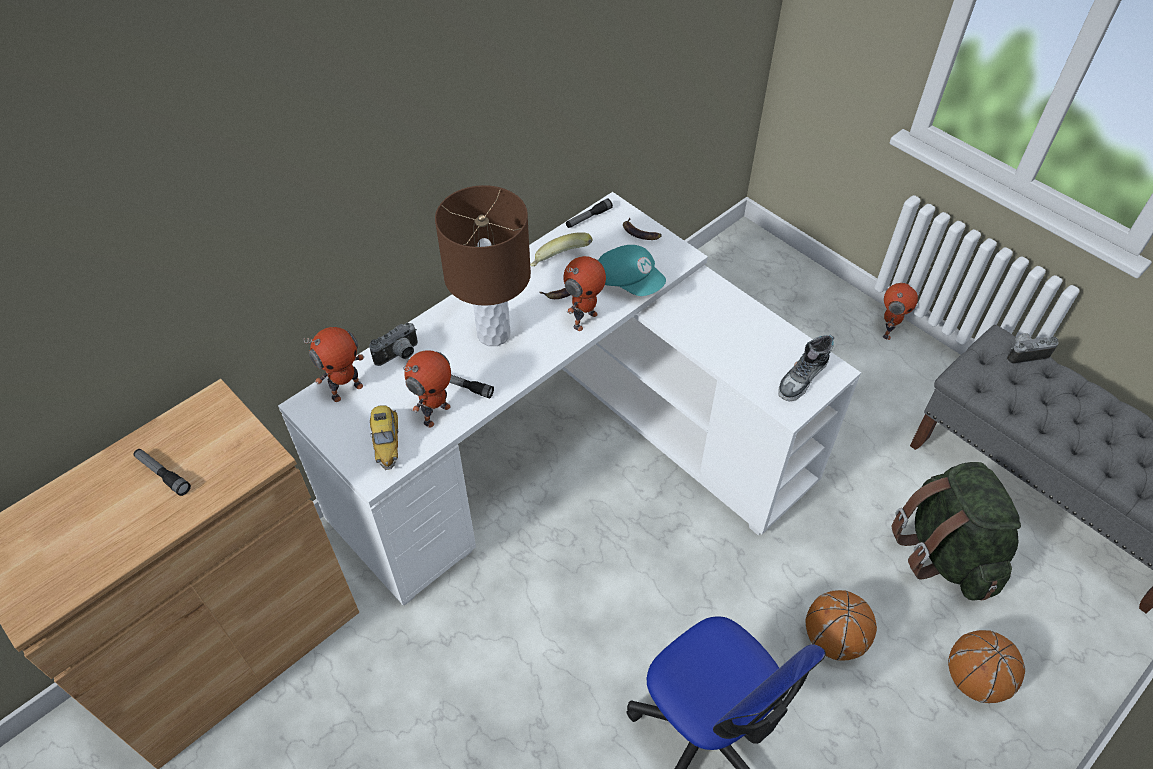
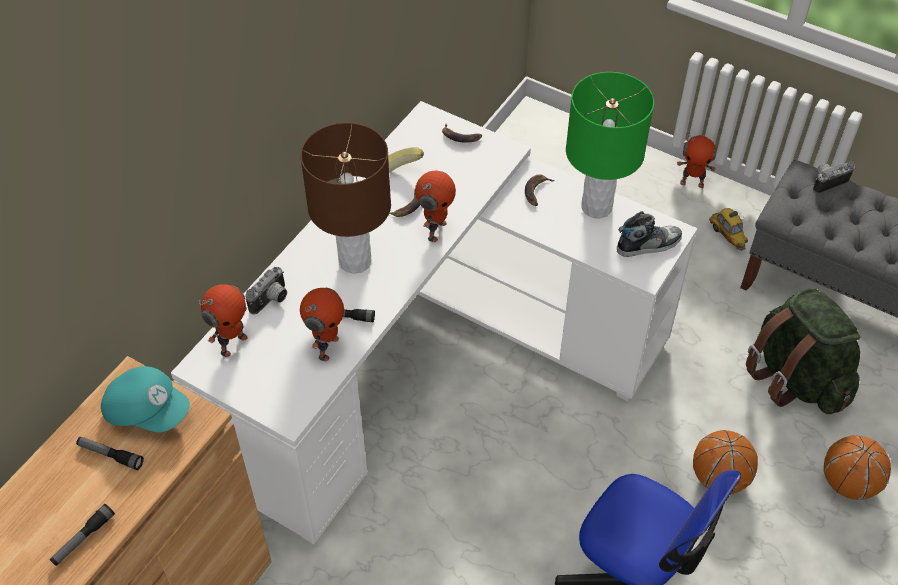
camera: 15 degrees left, 0 degrees up
(387, 443) = (291, 384): toy car -> toy car (727, 235)
(588, 218) = (406, 131): flashlight -> flashlight (83, 538)
(628, 282) = (465, 186): turquoise cap -> turquoise cap (148, 410)
(702, 302) = (537, 192): none -> banana
(759, 329) = (596, 207): none -> green table lamp
(802, 378) = (648, 244): shoe -> shoe turned 135 degrees counterclockwise
(887, 330) = (692, 182): toy robot -> toy robot turned 90 degrees clockwise

